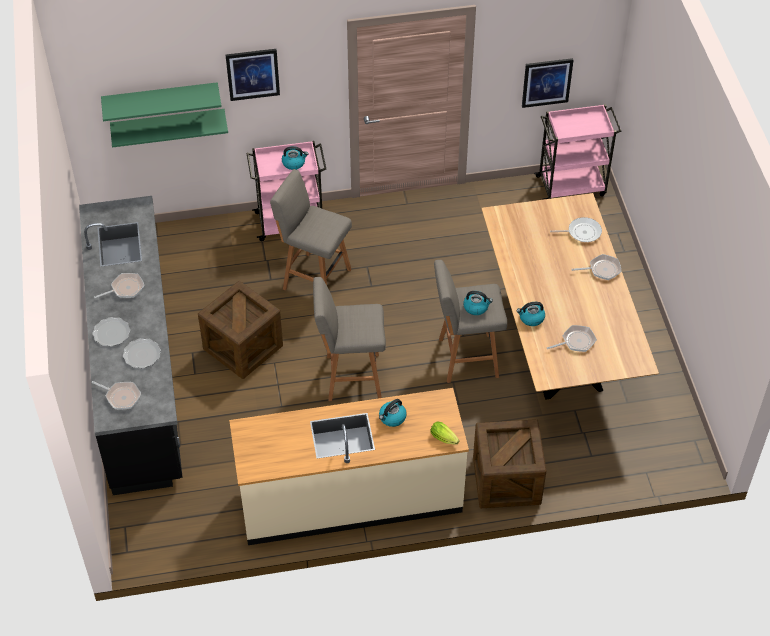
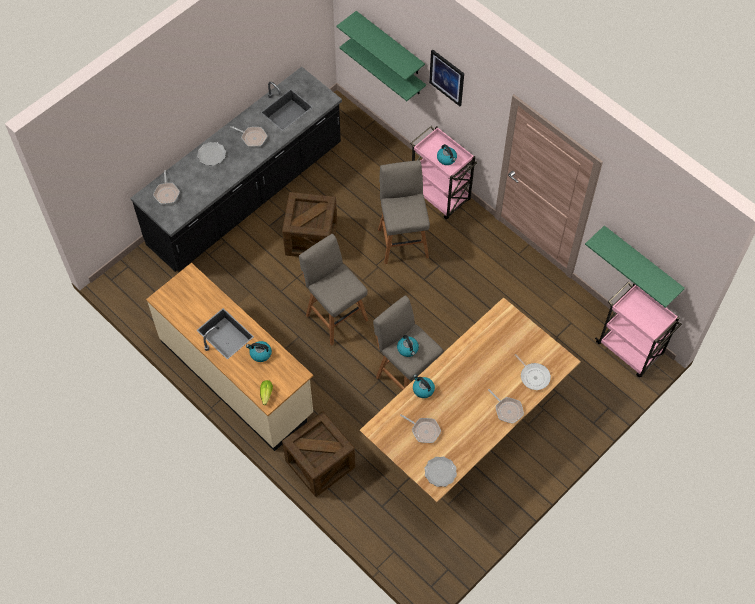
camera: 55 degrees right, 10 degrees up
(142, 354) = (207, 182): plate -> plate (440, 472)
(547, 82) = (641, 262): picture -> green shelf

